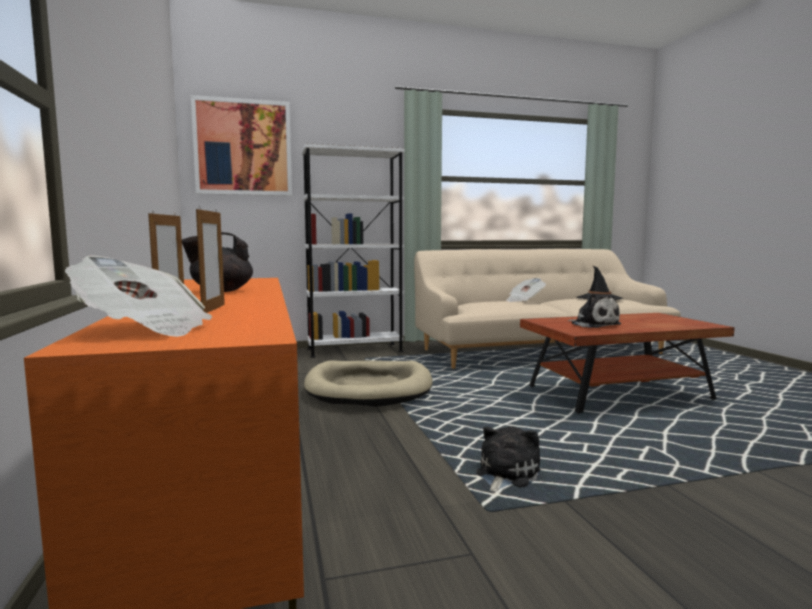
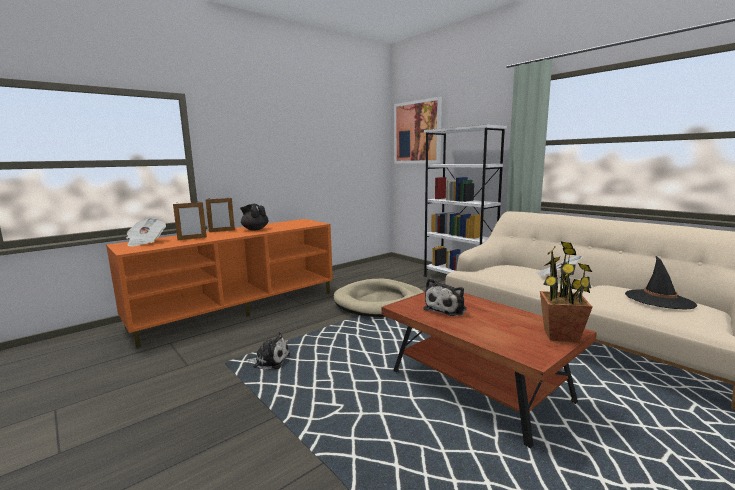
camera: 65 degrees right, 5 degrees up
(666, 316) = (561, 335): none -> potted plant

